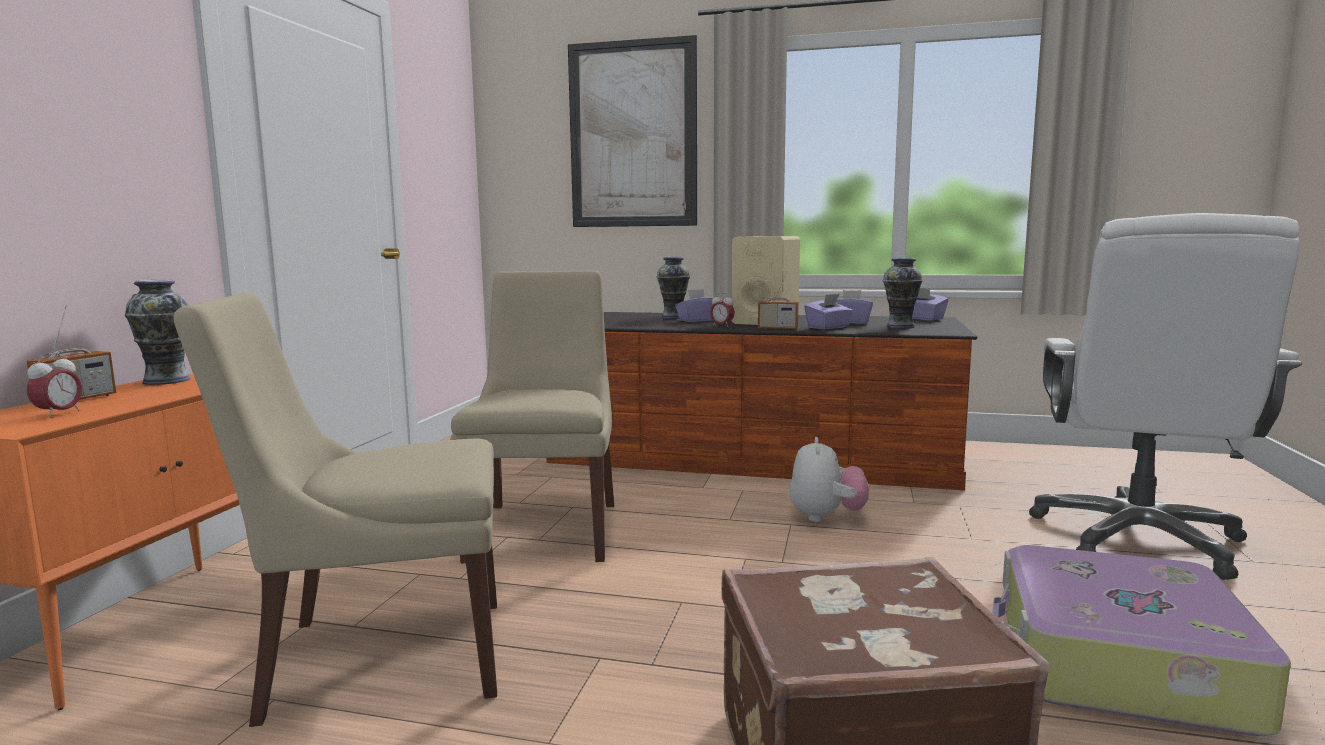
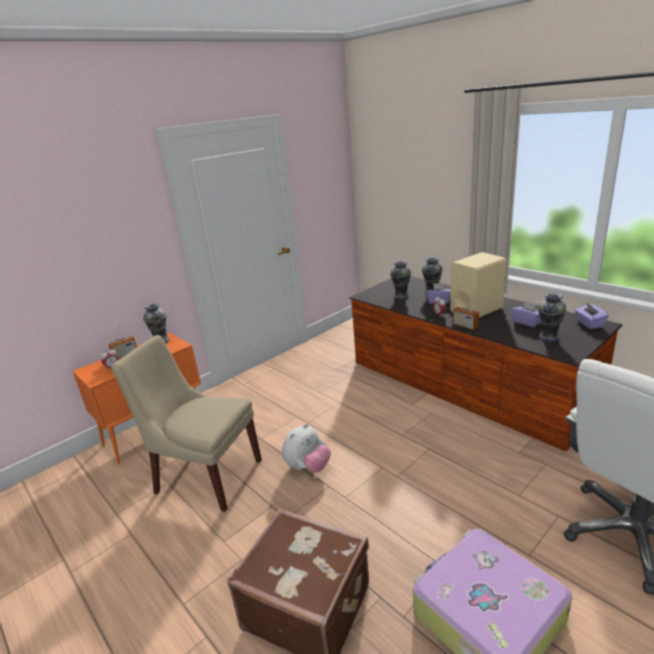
camera: 35 degrees right, 15 degrees up
(546, 529) = (316, 416): beige chair -> none
(631, 321) = (401, 296): none -> vase
(632, 135) = (430, 167): picture -> none
(826, 517) = (454, 449): plush toy -> plush toy (308, 467)
(828, 327) = (498, 330): purple tissue box -> none

